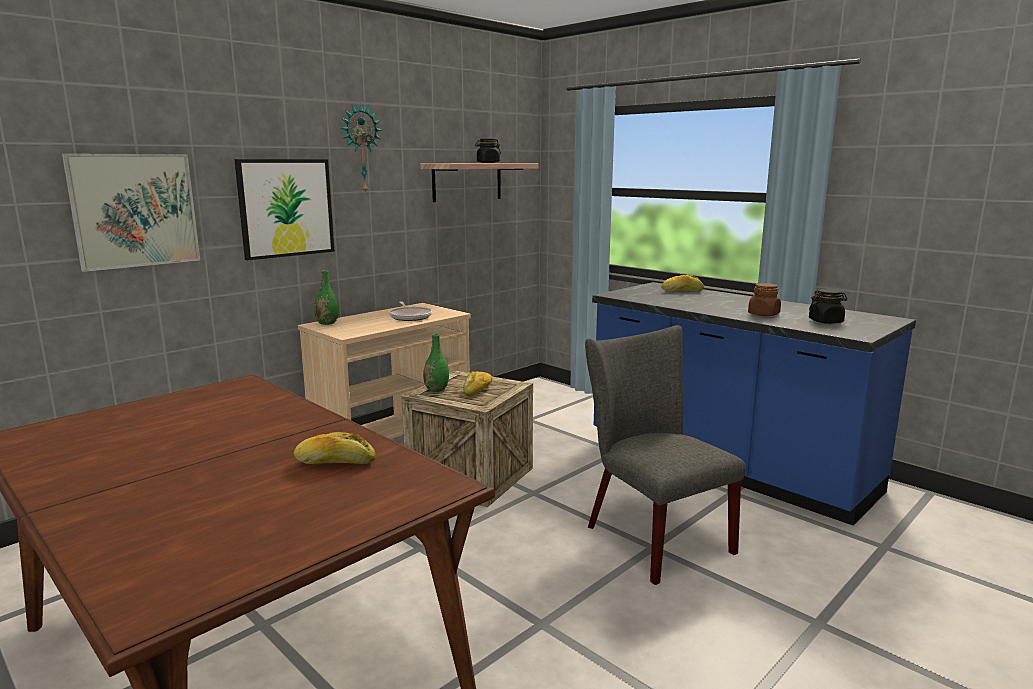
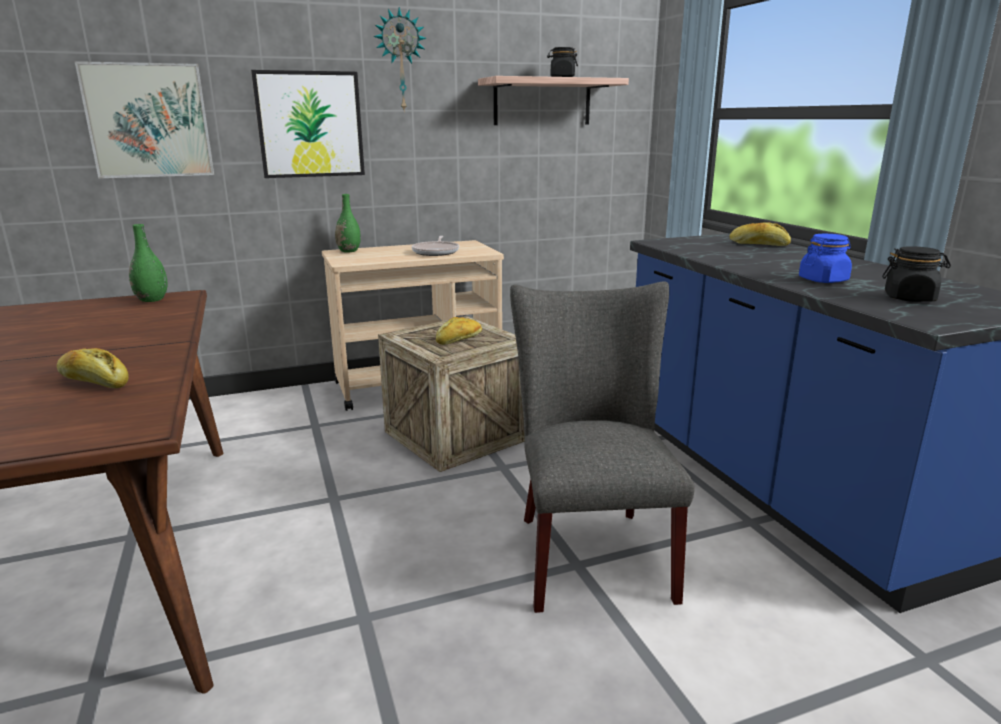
camera: 25 degrees right, 5 degrees up
(436, 390) = (419, 333): green vase -> green vase (152, 300)
(763, 314) = (823, 280): brown jar -> blue jar

